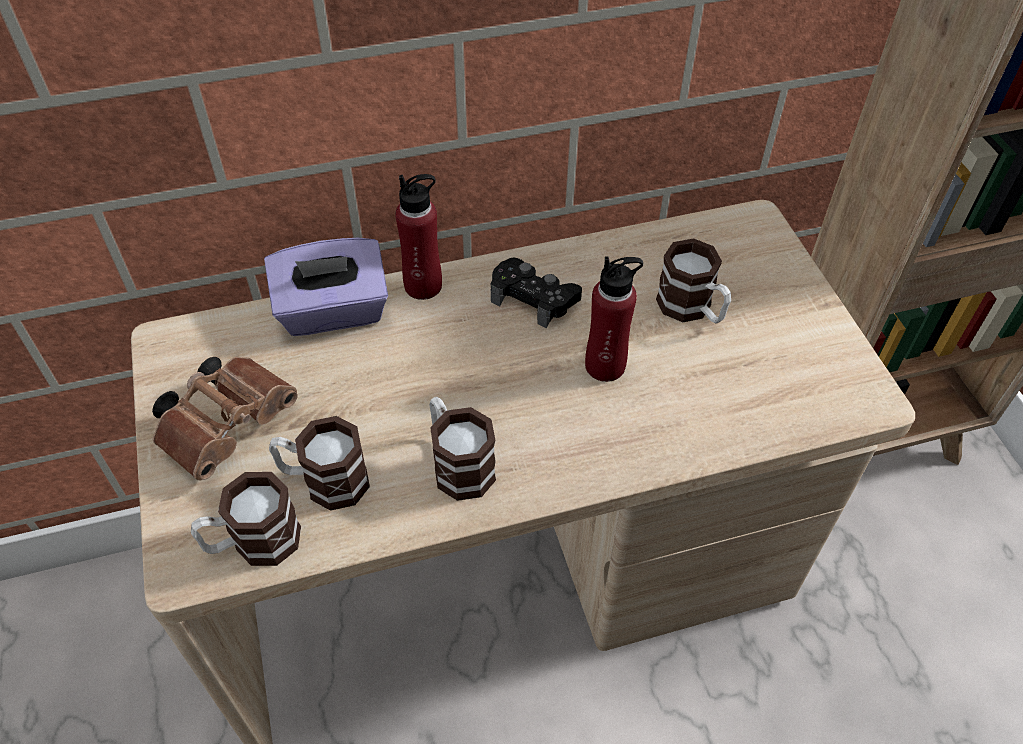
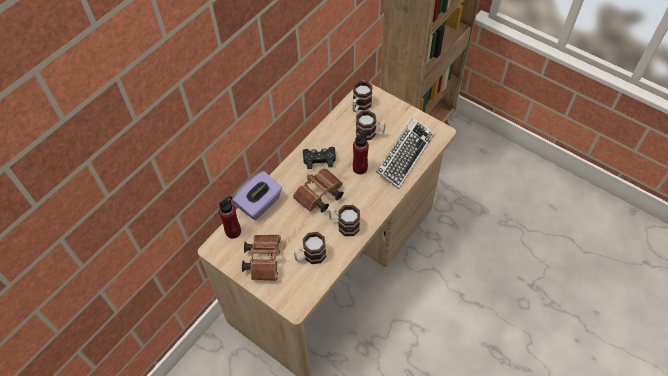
camera: 35 degrees left, 5 degrees up
(253, 542) = (307, 287): mug -> mug (360, 106)
(423, 286) = (280, 177): red bottle -> red bottle (233, 231)
(461, 370) = (319, 197): none -> brown binoculars
(735, 399) = (404, 155): none -> keyboard

